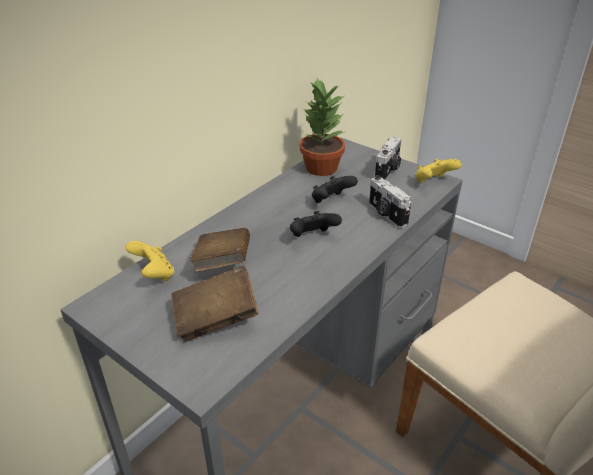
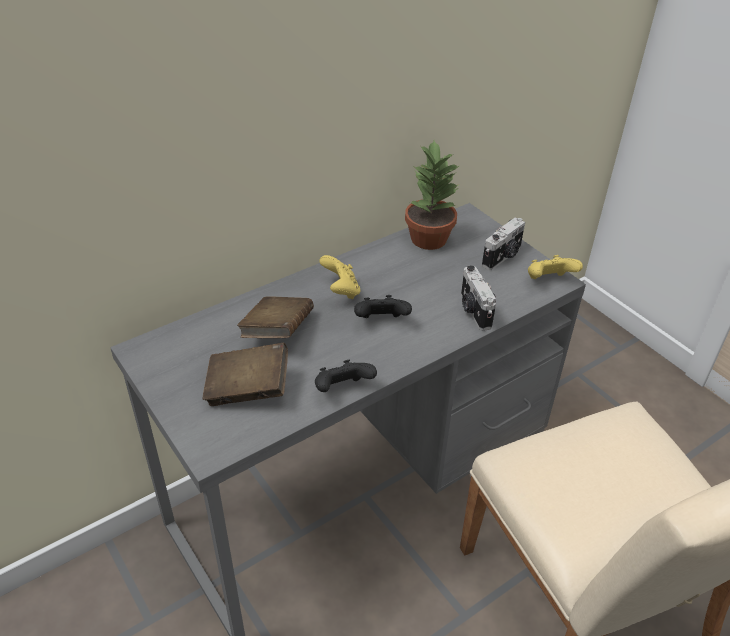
camera: 15 degrees right, 5 degrees up
(154, 274) = (207, 330): yellow game controller -> yellow game controller (341, 291)
(331, 201) = (420, 282): black game controller -> black game controller (342, 389)

